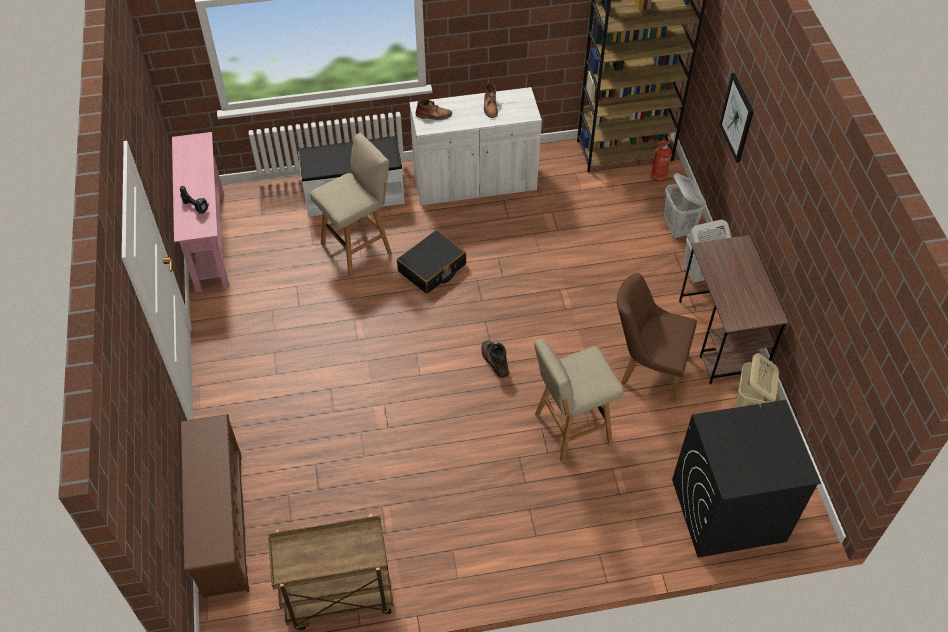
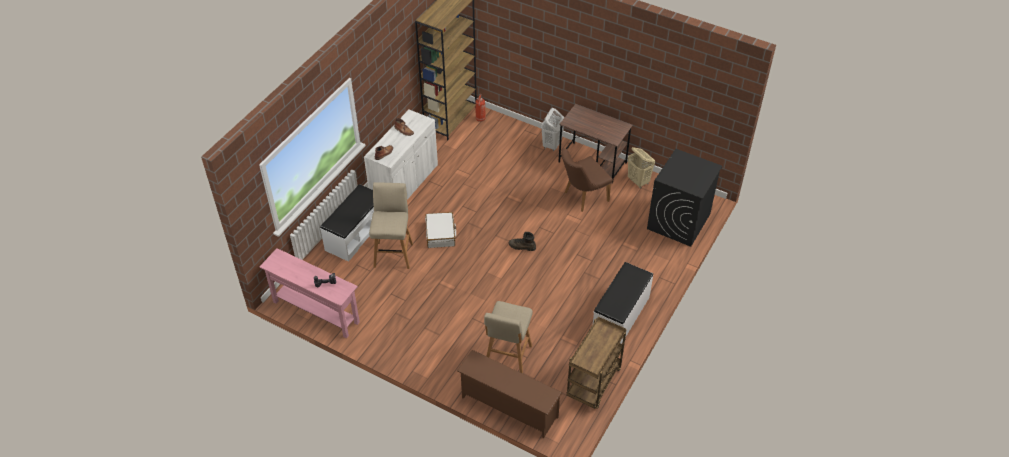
camera: 50 degrees left, 5 degrees down
(432, 268) = (441, 234): black suitcase -> white suitcase
(485, 552) = (621, 315): none -> white bench
(570, 429) = (587, 245): beige stool -> beige stool (508, 357)
(678, 229) = (518, 134): white laundry basket -> none
(737, 117) = (531, 53): picture -> none

